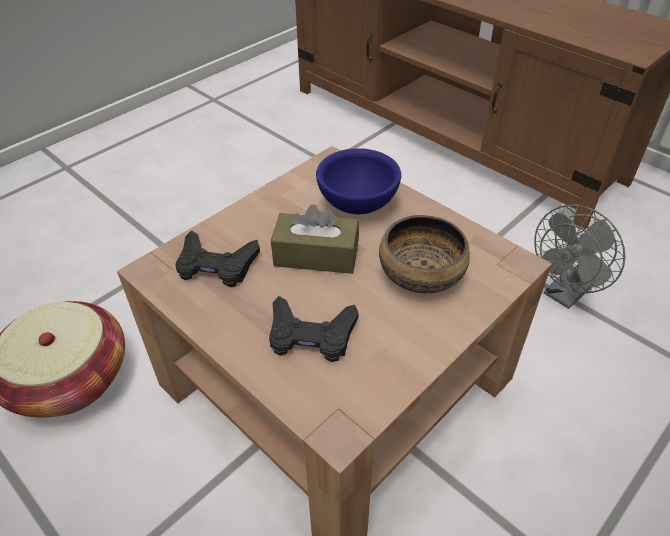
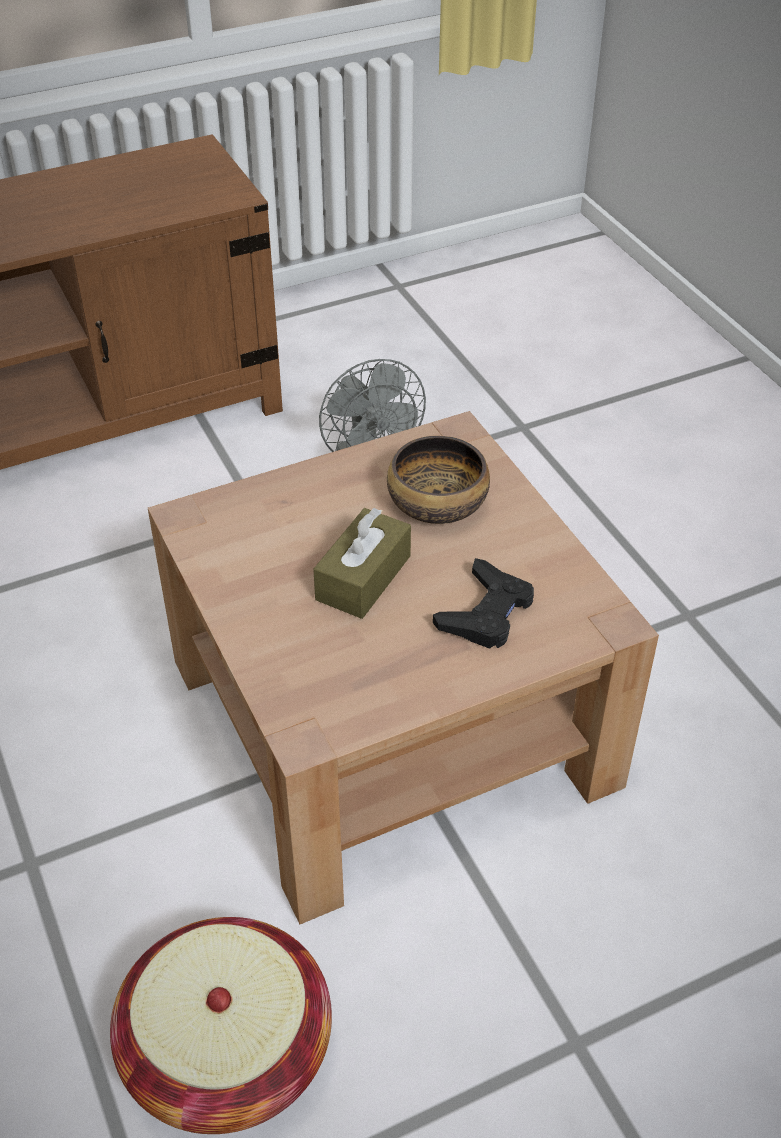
camera: 70 degrees left, 0 degrees up
(216, 265) = (331, 671): black game controller -> none
(356, 203) = (289, 518): blue bowl -> none

